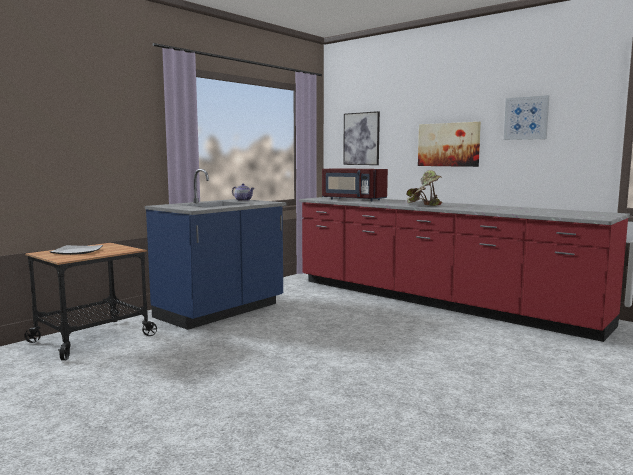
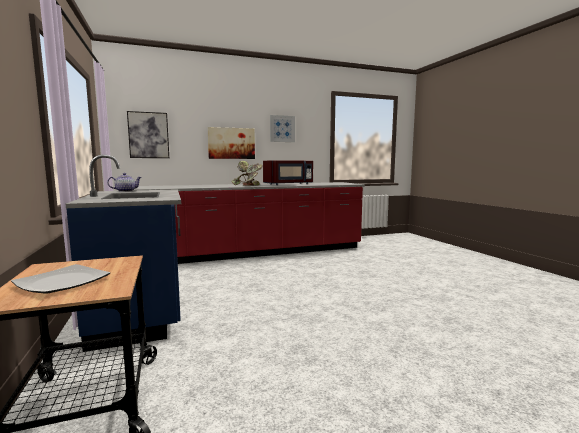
camera: 60 degrees left, 0 degrees up
(353, 199) = (176, 186): red microwave -> red microwave (289, 184)

